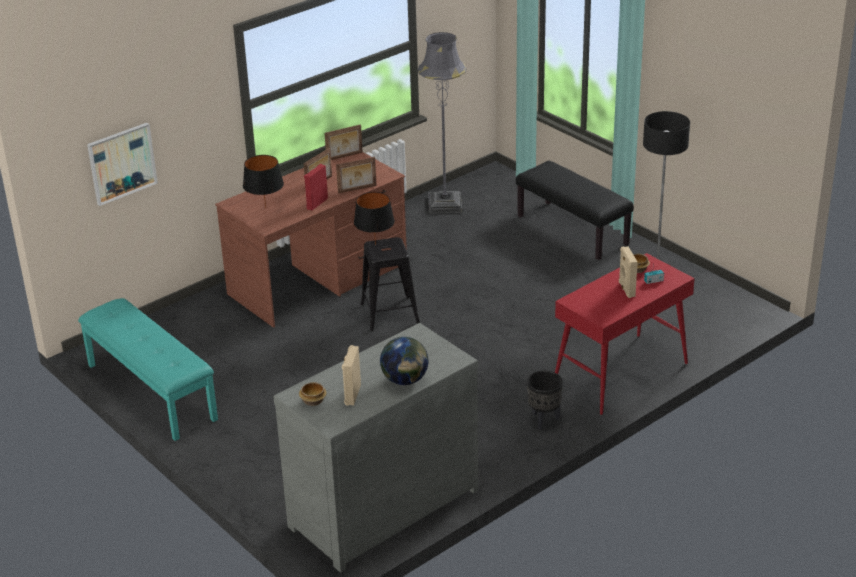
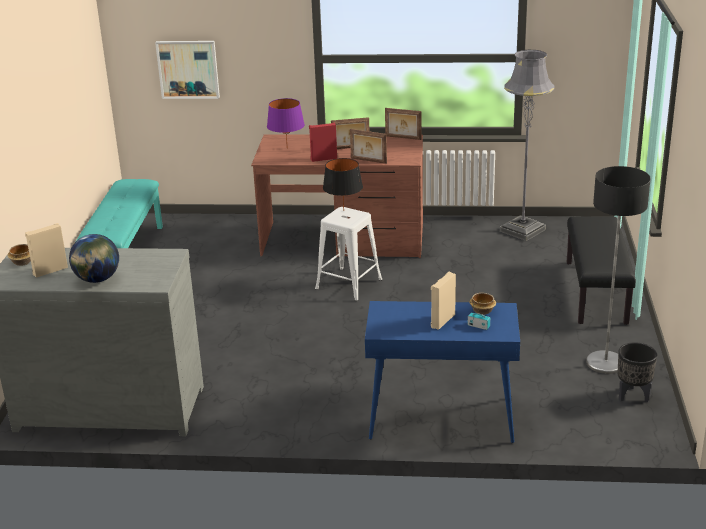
camera: 45 degrees right, 5 degrees down
(265, 207) = (287, 148): black table lamp -> purple table lamp
(389, 313) = (348, 284): black stool -> white stool
(543, 420) = (319, 416): black planter -> black planter (632, 396)
(620, 374) = (440, 418): red console table -> blue console table

